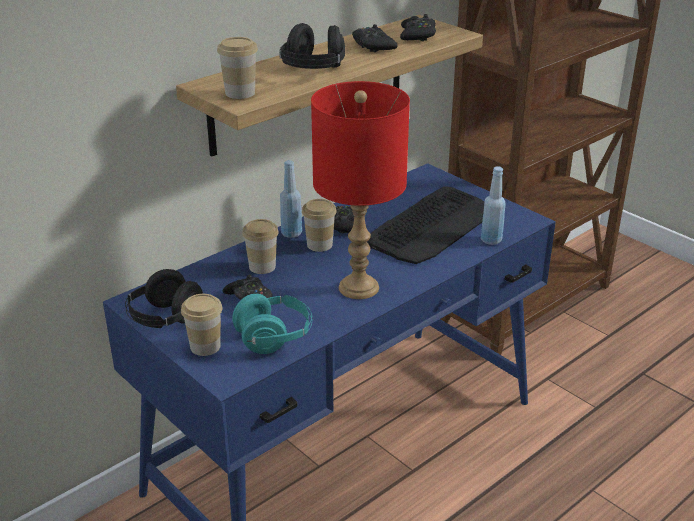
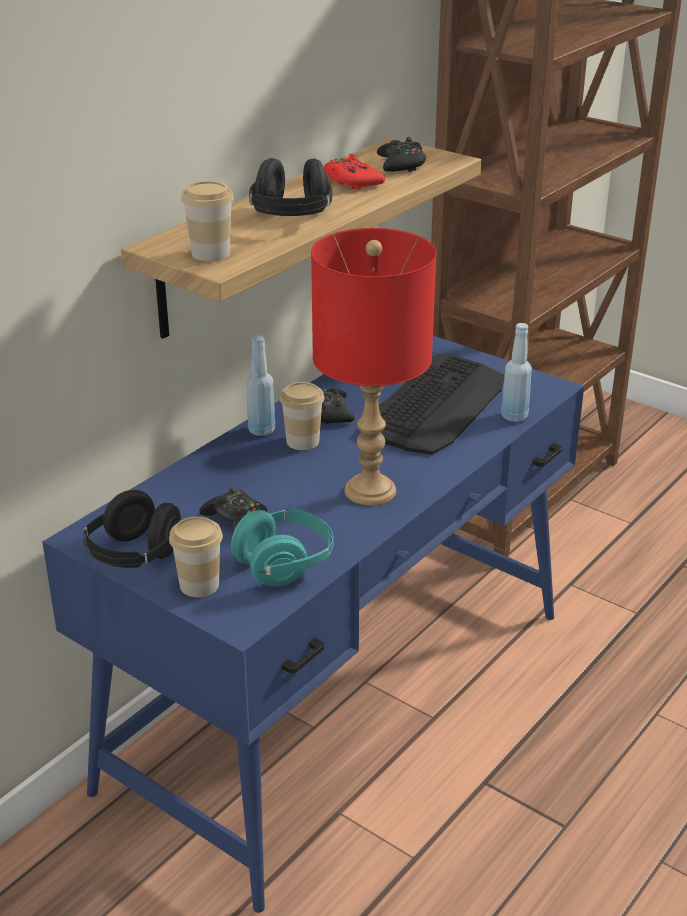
camera: 10 degrees left, 0 degrees up
(262, 266) = (238, 476): cup -> none
(373, 46) = (352, 181): black game controller -> red game controller

